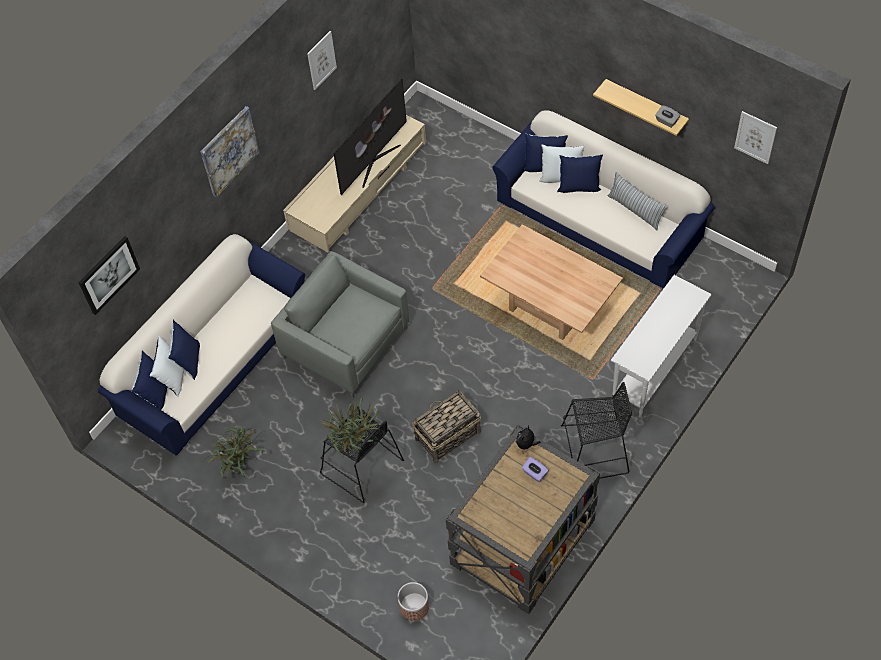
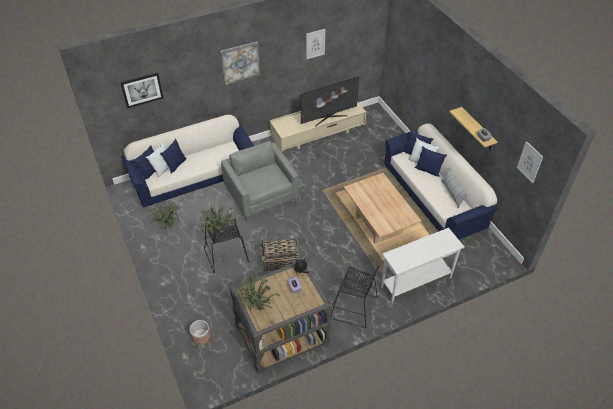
camera: 25 degrees right, 10 degrees down
(506, 530) = (257, 309): none -> potted plant

